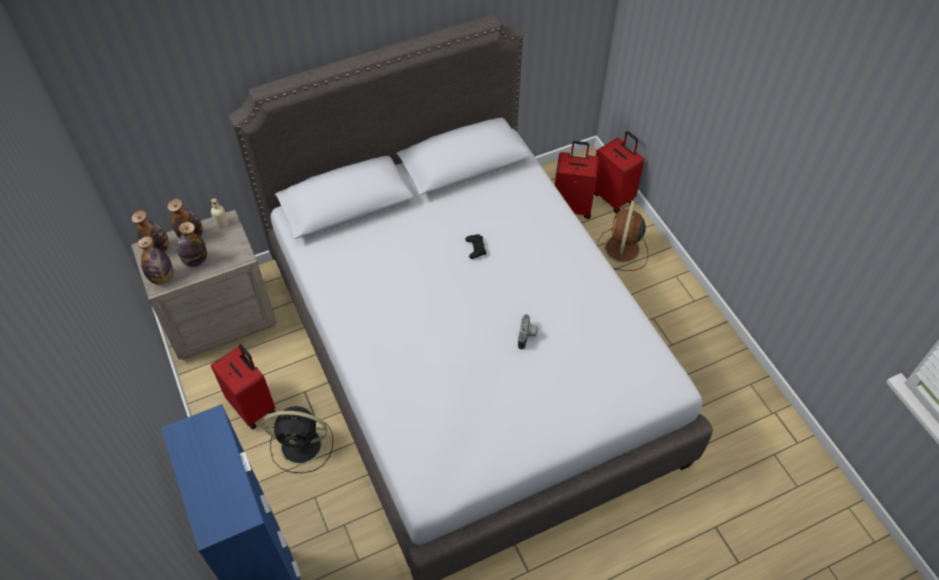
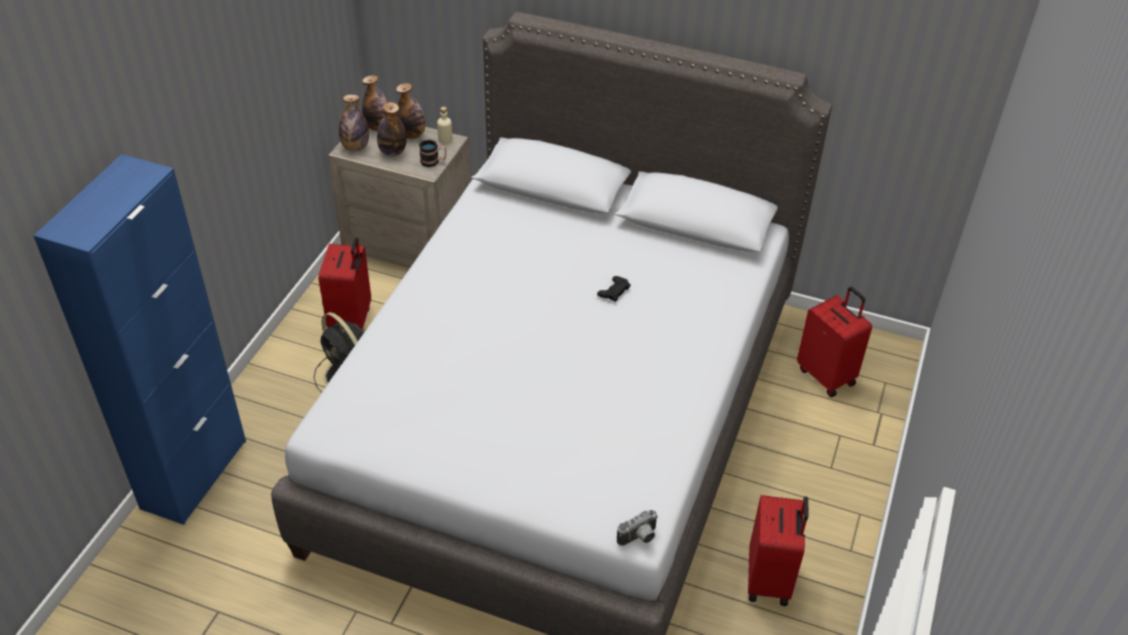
camera: 45 degrees right, 10 degrees down
(235, 246) = (433, 161): none -> mug
(527, 336) = (562, 388): camera -> camera (639, 538)
(613, 197) = (884, 398): red suitcase -> red suitcase (770, 580)
(622, 250) = (829, 448): brown fan -> none

